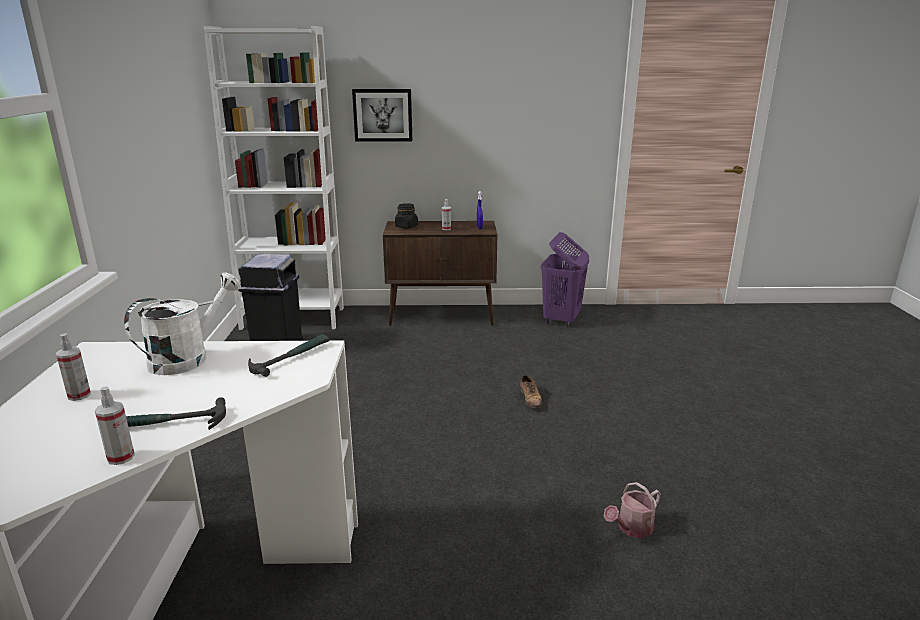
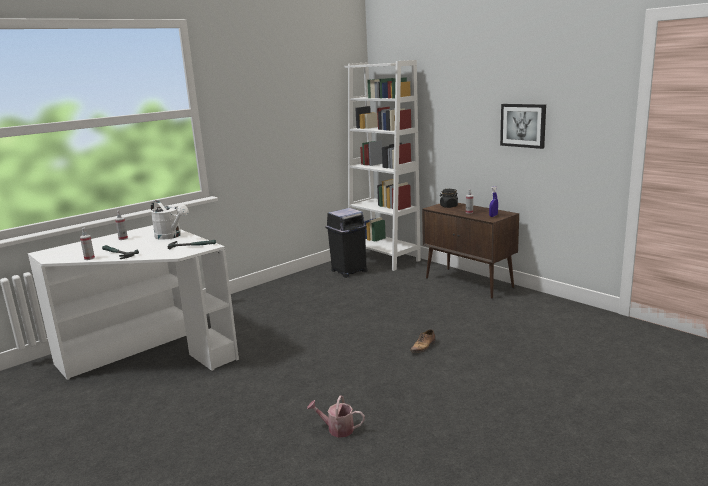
camera: 50 degrees right, 5 degrees down
(188, 357) = (171, 236): white watering can -> white watering can turned 45 degrees clockwise
(383, 115) = (451, 121): picture -> picture (523, 125)
(561, 320) = (552, 312): purple laundry basket -> none

